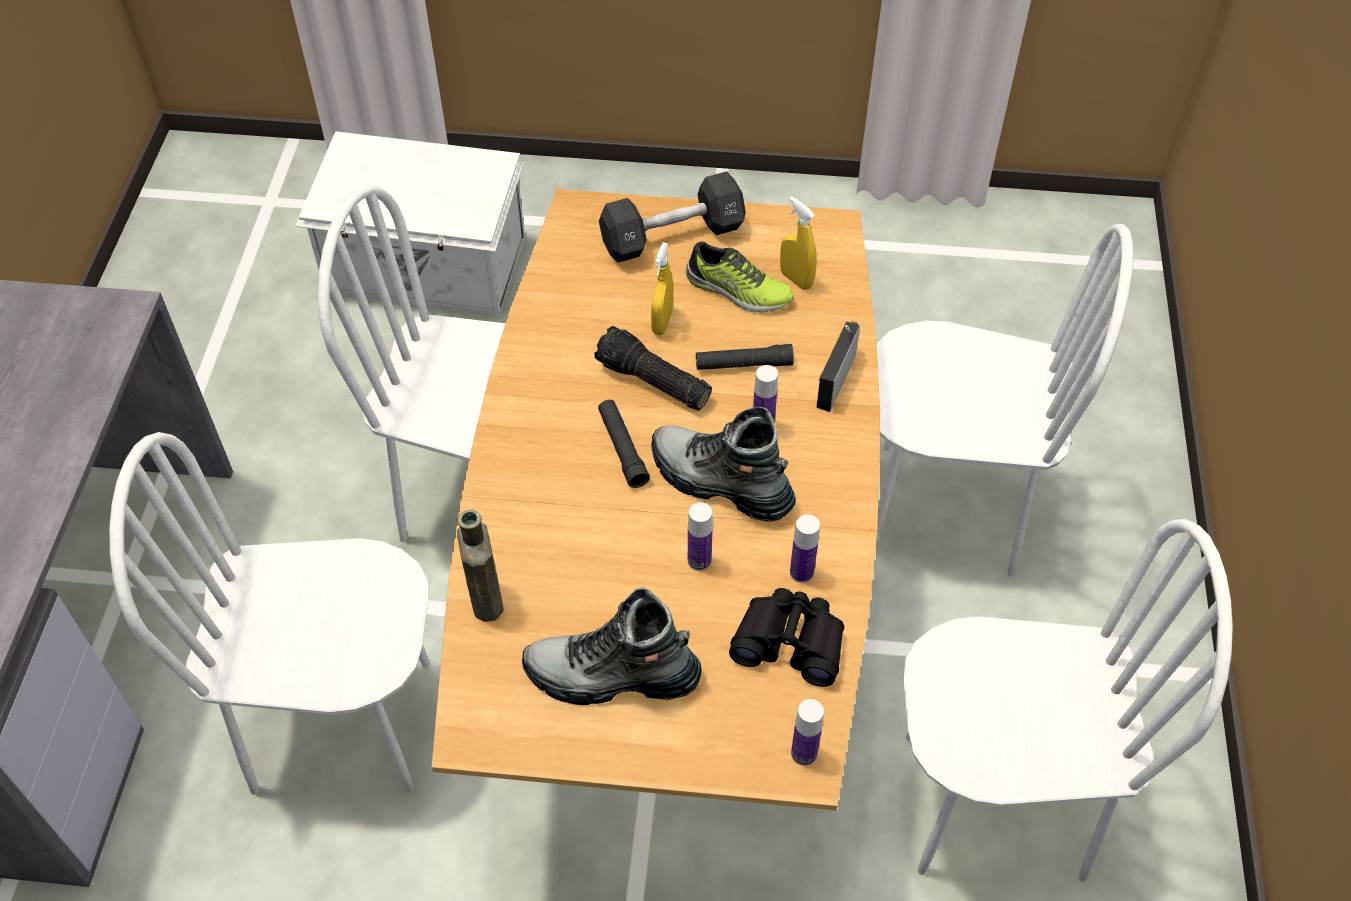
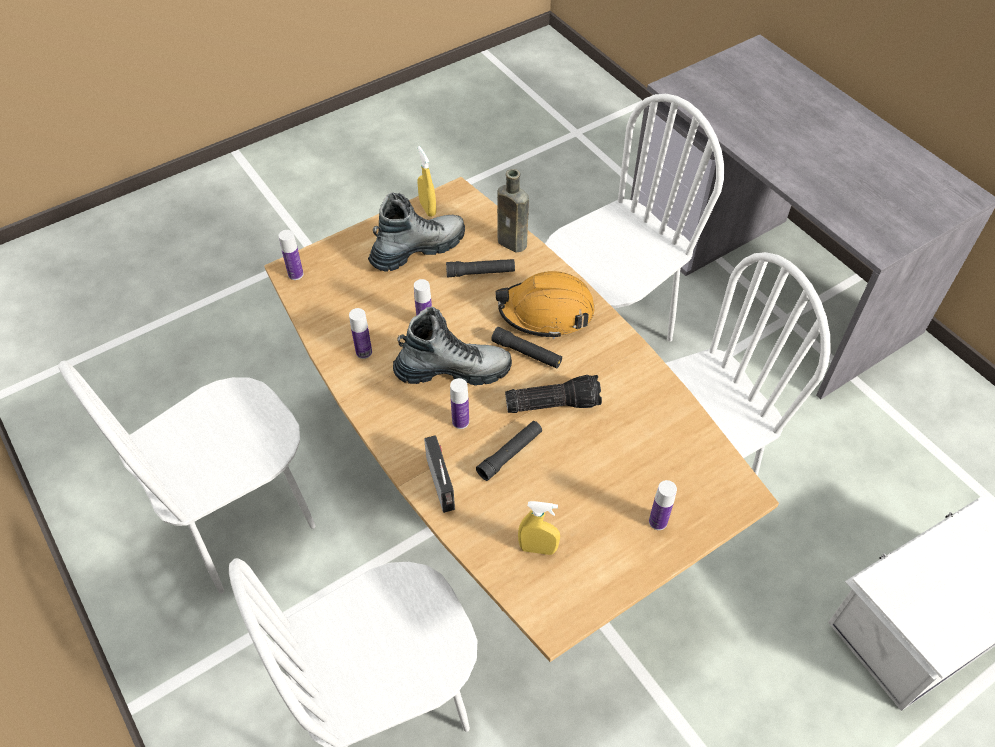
camera: 140 degrees right, 0 degrees up
(550, 479) = (546, 312): none -> orange hard hat
(568, 583) = (480, 272): none -> black flashlight
(662, 322) = (590, 447): yellow spray bottle -> yellow spray bottle (427, 208)
(672, 236) = (658, 522): black dumbbell -> bottle
(737, 291) = (567, 508): shoe -> none
(790, 643) = (341, 315): black binoculars -> none

